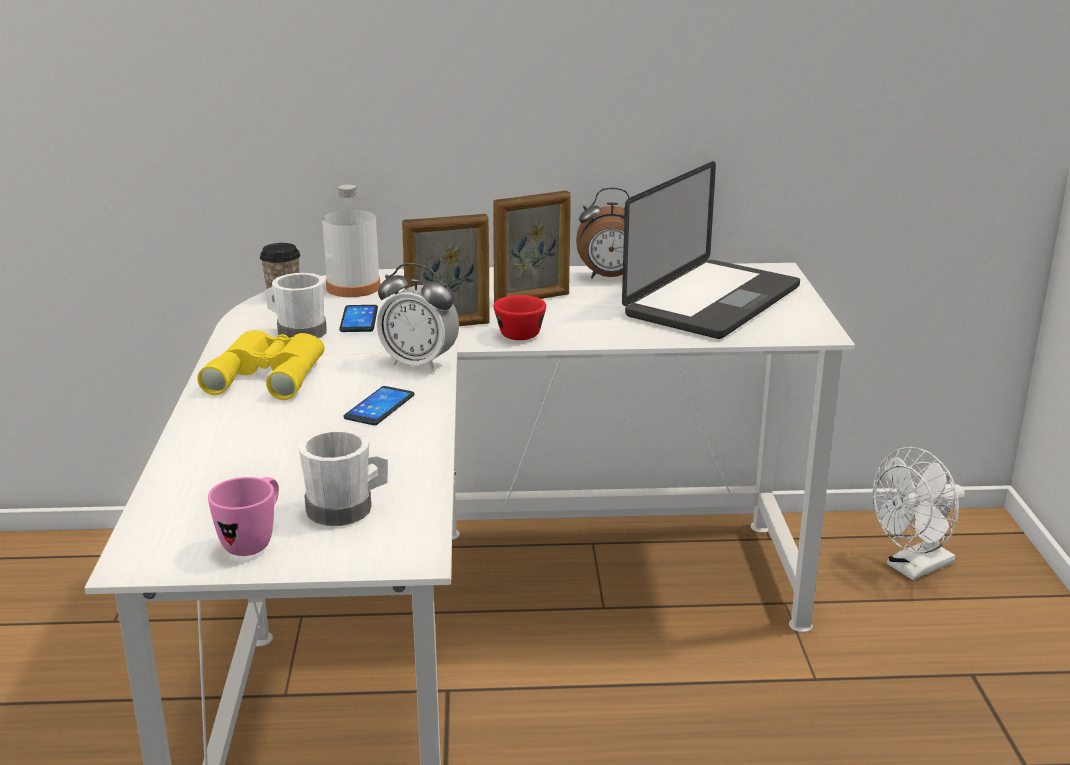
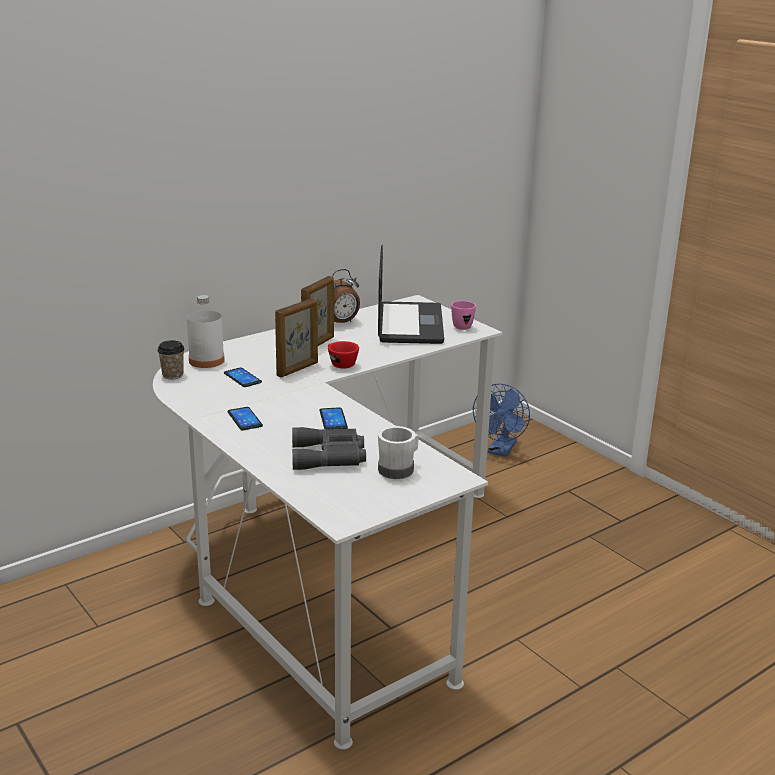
camera: 35 degrees left, 0 degrees up
(254, 541) = (380, 496): pink mug -> pink mug (460, 326)
(269, 373) = (245, 419): yellow binoculars -> phone
(288, 458) = (330, 456): none -> grey binoculars
(297, 332) = (219, 393): white mug -> none
(419, 364) = (316, 393): alarm clock -> none
(913, 568) = (500, 451): white fan -> blue fan

